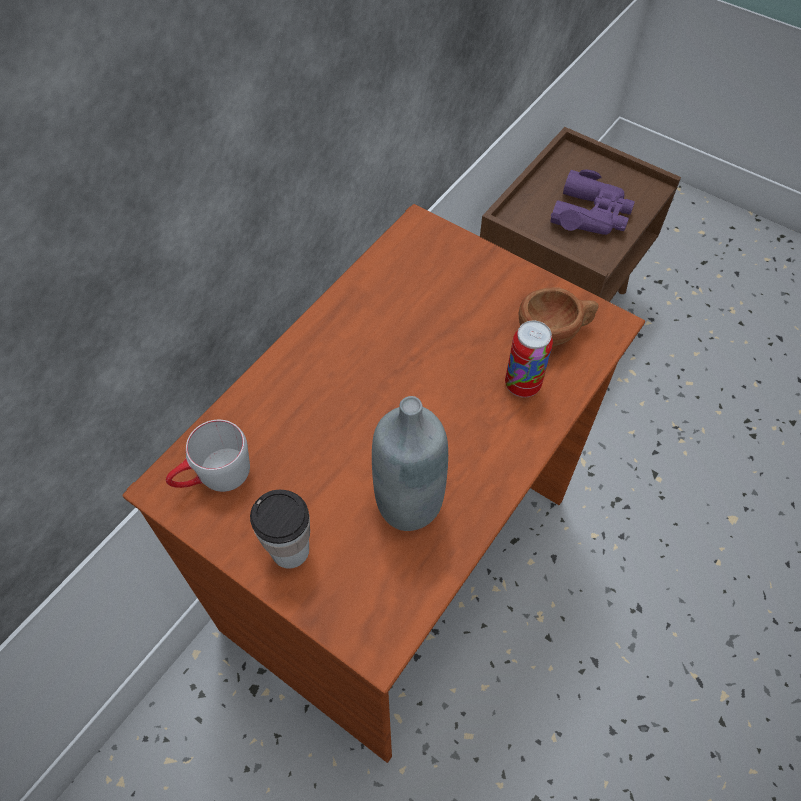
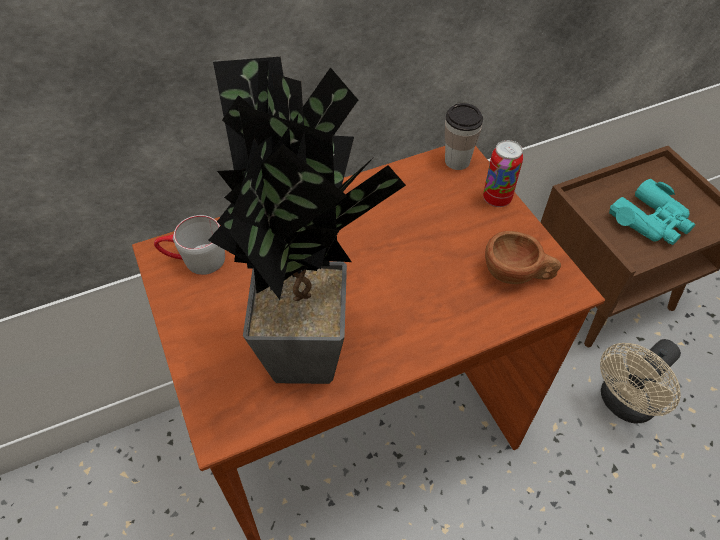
camera: 30 degrees right, 5 degrees down
(290, 550) = (208, 333): cup -> cup (457, 161)
(408, 503) = (312, 344): grey bottle -> potted plant
(522, 384) = (462, 301): can -> can (496, 199)
(591, 214) = (651, 221): purple binoculars -> turquoise binoculars
(630, 407) = (623, 404): none -> beige fan

